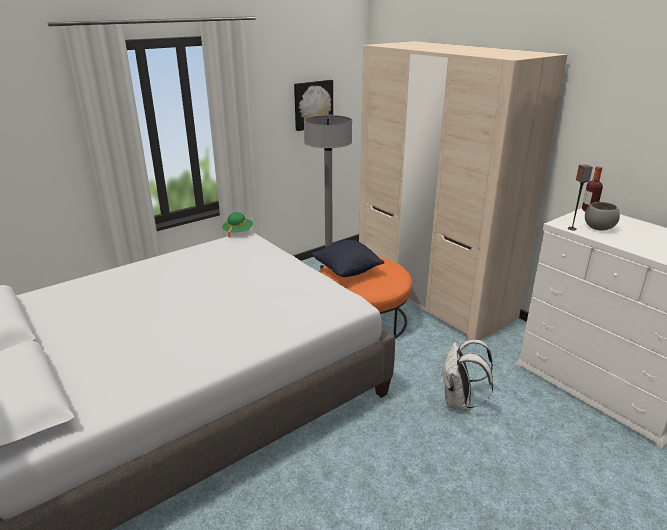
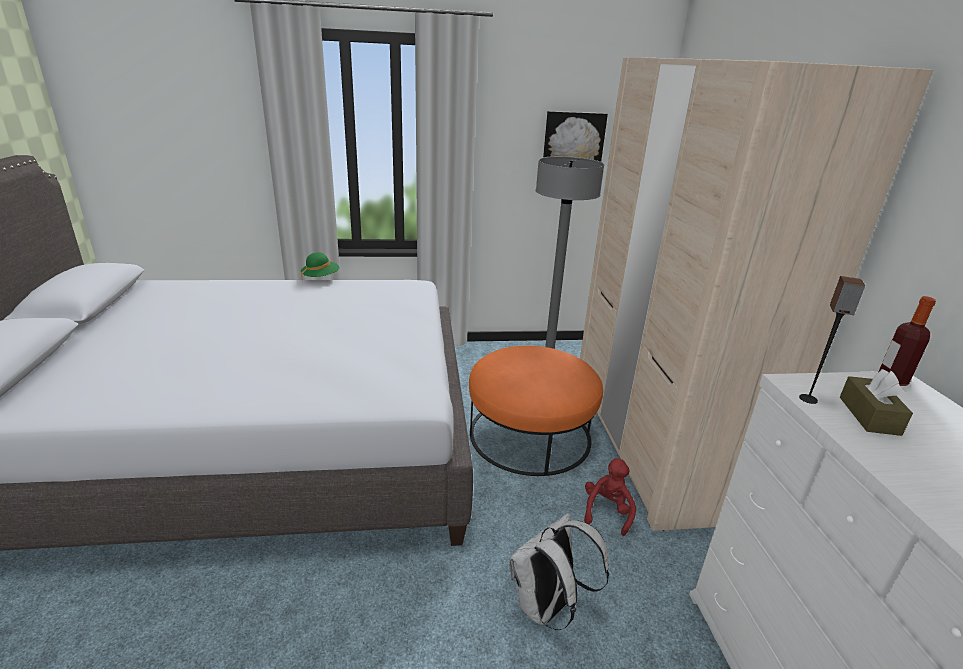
camera: 30 degrees right, 0 degrees up
(238, 232) = (414, 278): green hat -> green hat (321, 278)
(347, 271) = (514, 363): black pillow -> none
(444, 343) = (607, 511): none -> red plush toy
(598, 228) = (869, 415): grey bowl -> brown tissue box

